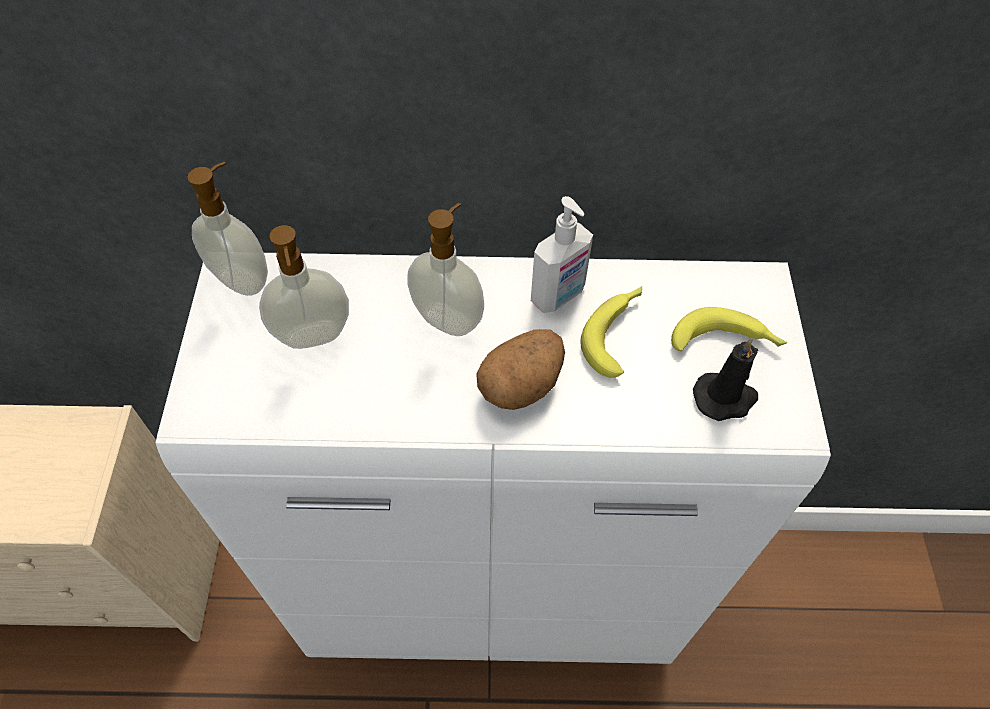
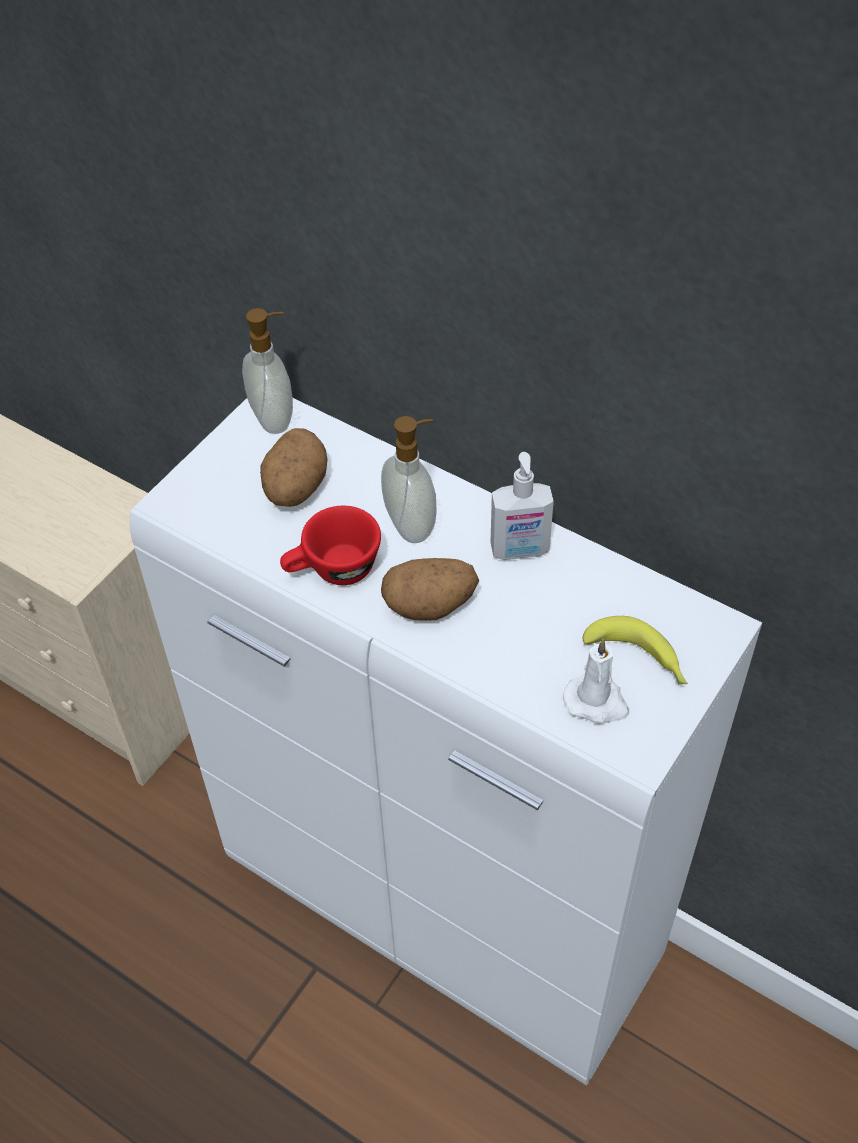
camera: 35 degrees right, 5 degrees down
(313, 337) = (295, 488): soap dispenser -> potato
(409, 398) = (333, 571): none -> red cup
(616, 333) = (545, 604): banana -> none
(725, 398) = (597, 702): black candle -> white candle

